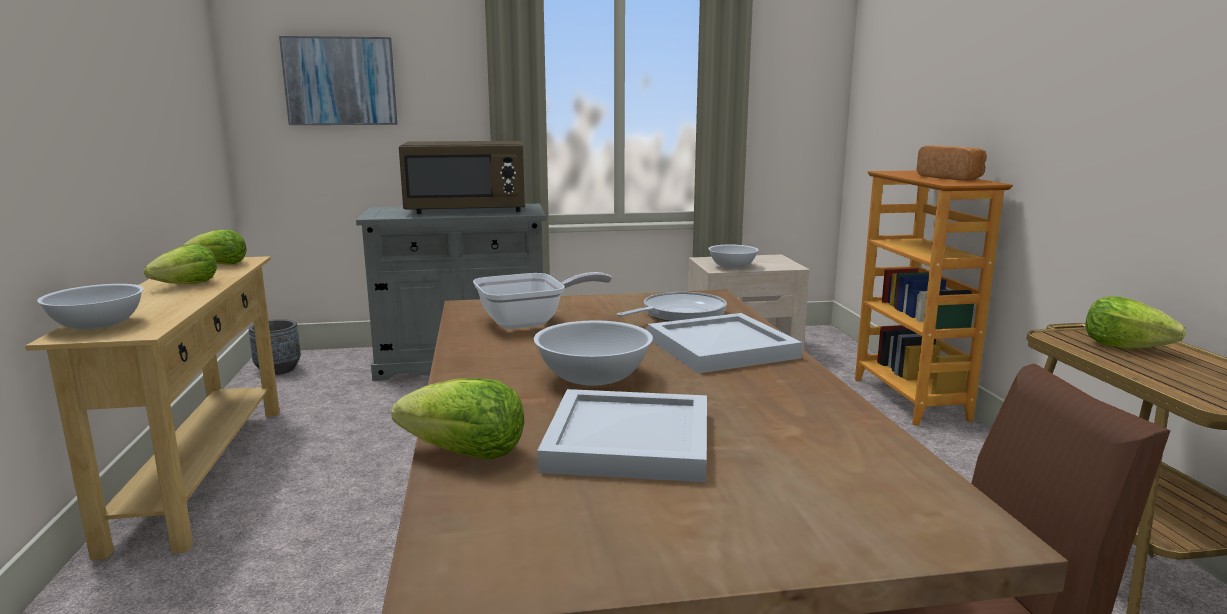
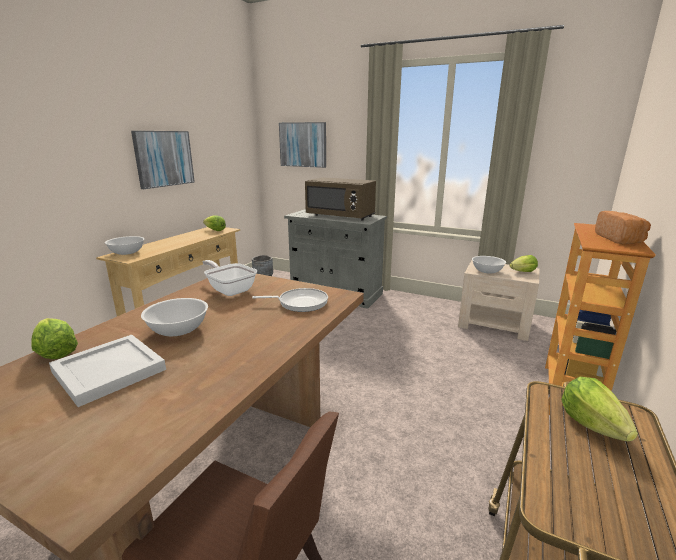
camera: 35 degrees right, 5 degrees up
(102, 101) = (164, 158): none -> picture
(188, 285) = (186, 239): lettuce -> lettuce (523, 272)
(530, 322) = (230, 289): frying pan -> frying pan turned 150 degrees counterclockwise
(720, 349) = (265, 332): white tray -> none

